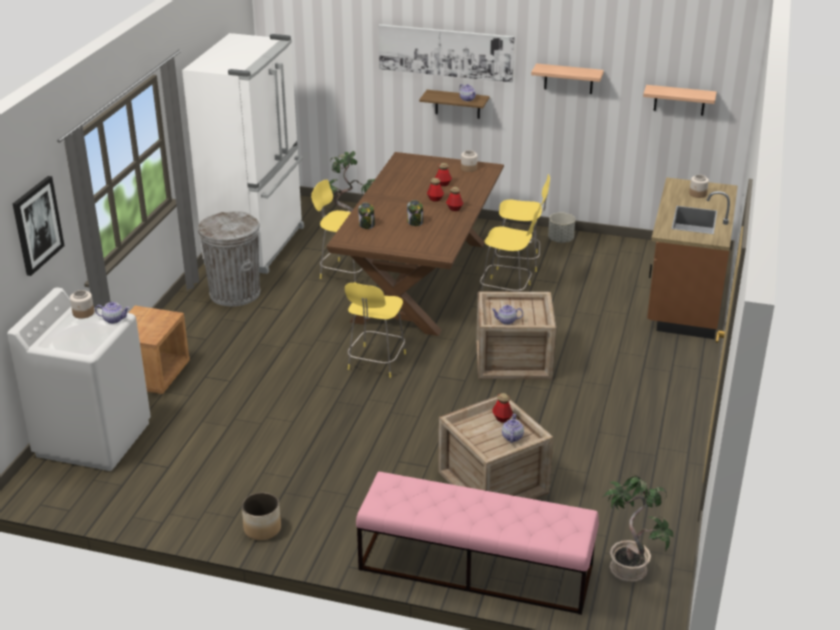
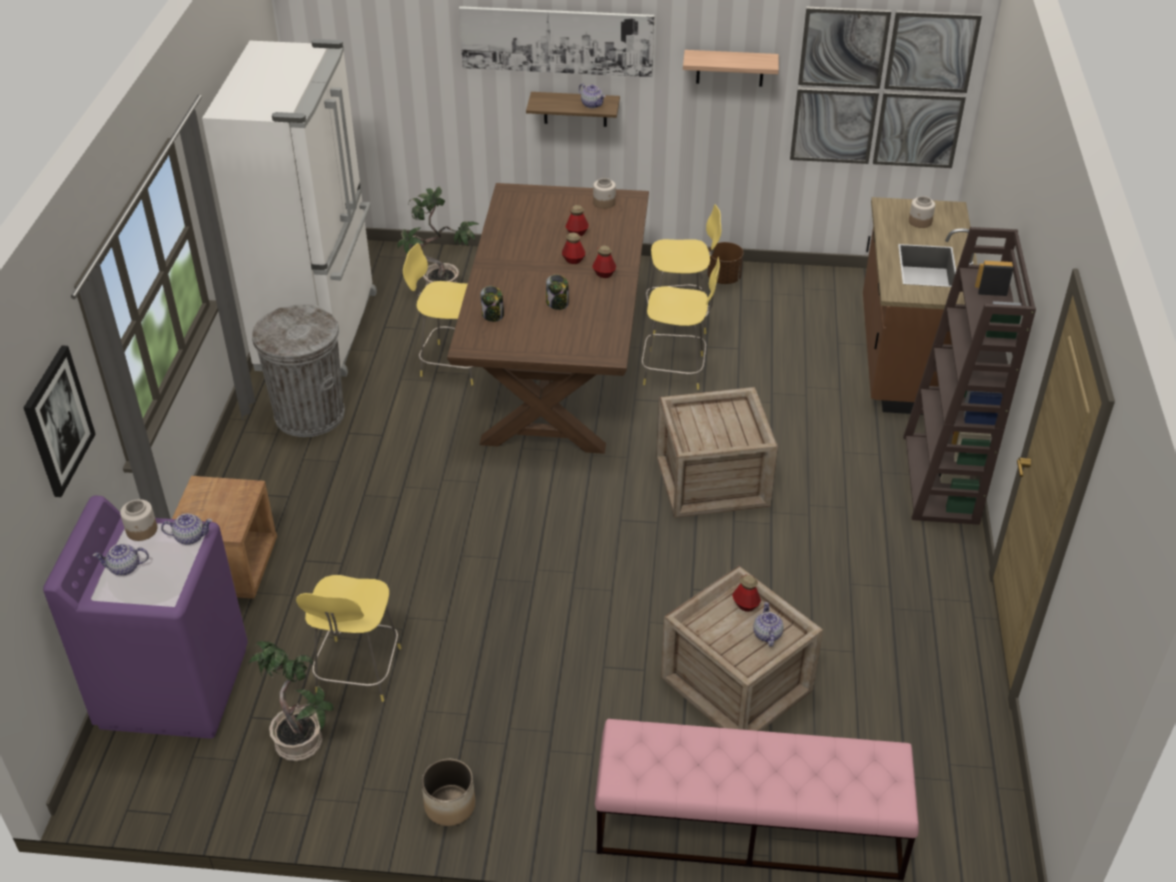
camera: 10 degrees left, 10 degrees up
(93, 438) = (174, 686): white washing machine -> purple washing machine
(376, 362) = (532, 508): yellow stool -> yellow stool (357, 673)
(506, 321) = (708, 441): teapot -> teapot (124, 568)
(560, 240) = (724, 278): grey planter -> brown planter
(630, 569) = (946, 798): potted plant -> potted plant (301, 741)
(679, 100) = (881, 89): shelf -> picture
(689, 376) = (941, 480): none -> brown bookcase

